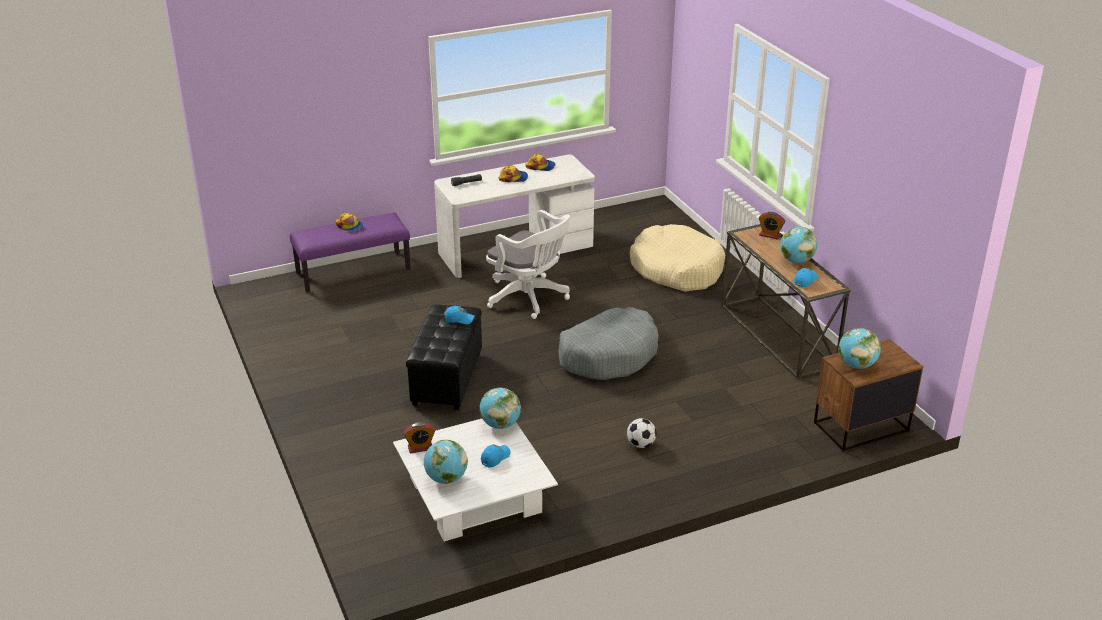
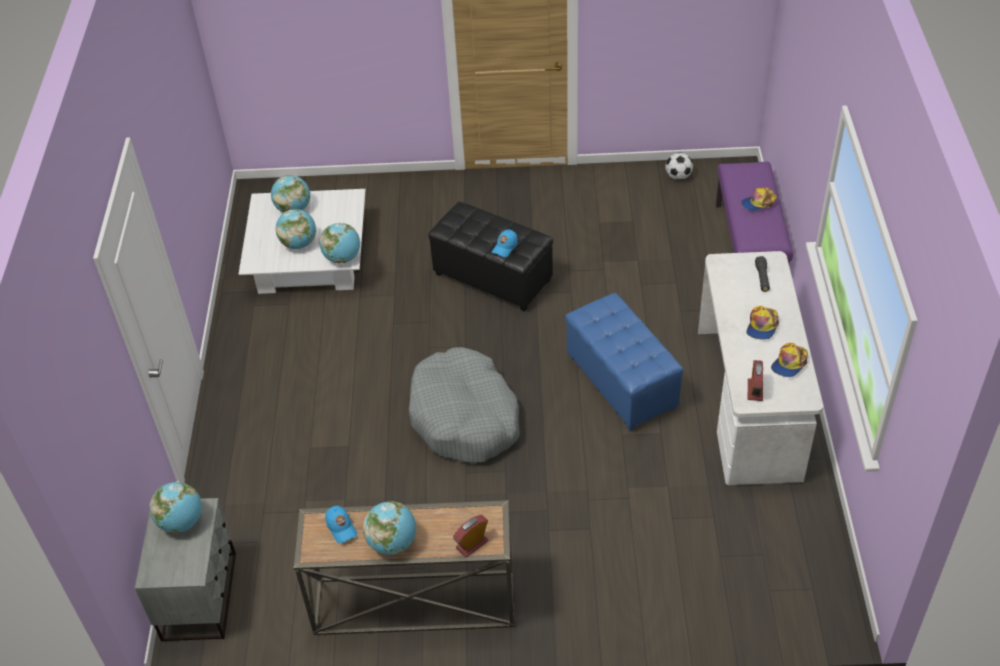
camera: 115 degrees right, 15 degrees up
(420, 448) = (344, 202): alarm clock -> alarm clock (755, 390)
(495, 458) = (298, 243): blue cap -> globe
(530, 298) = (620, 383): white office chair -> blue ottoman
(640, 444) = (300, 391): football -> football (678, 176)
(676, 269) = (627, 560): beige dog bed -> none
(860, 427) = (200, 596): brown nightstand -> grey nightstand

